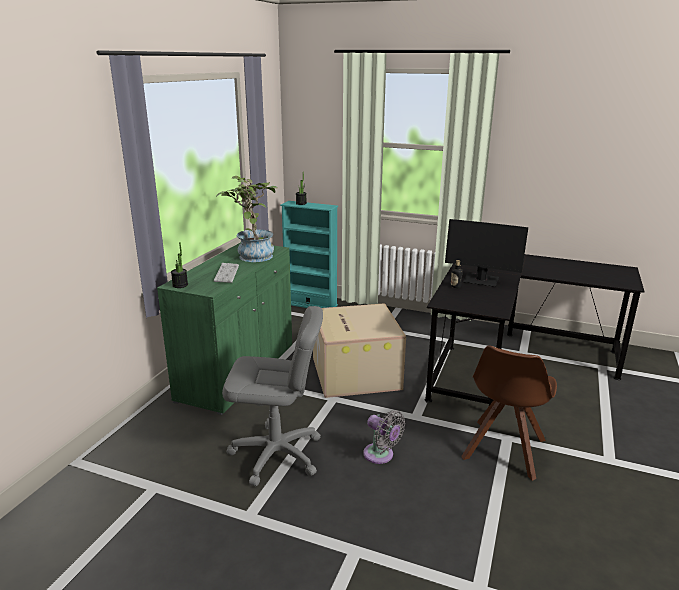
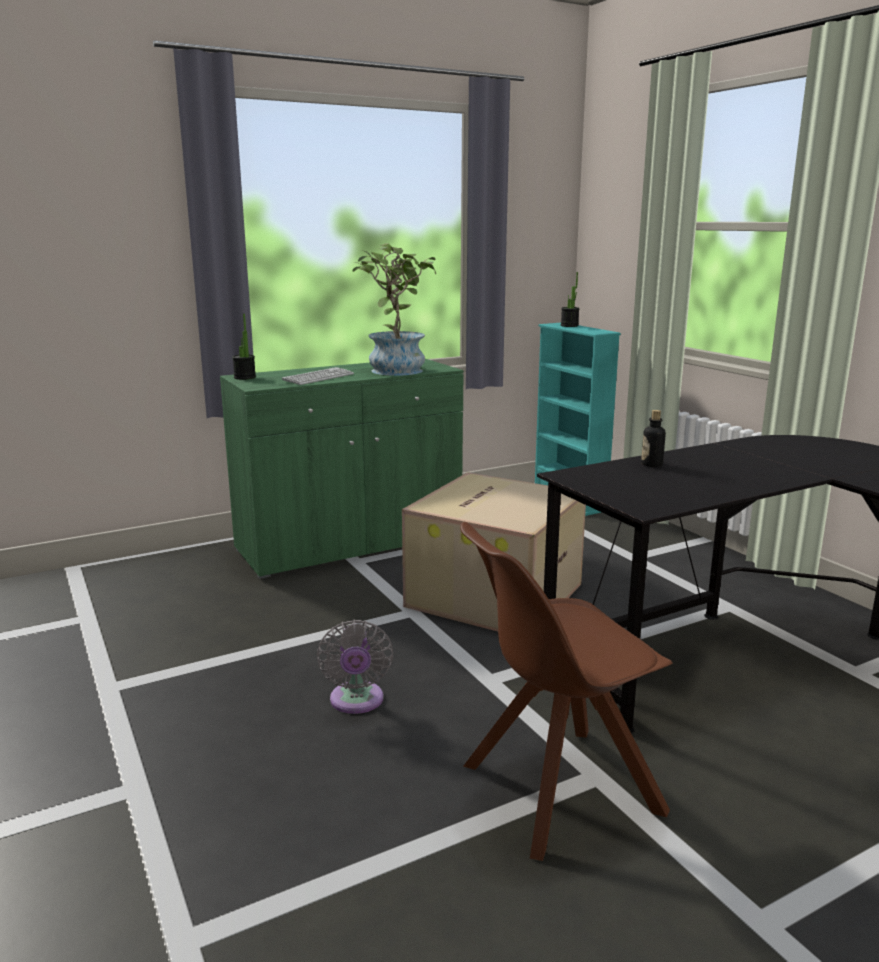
camera: 40 degrees right, 5 degrees down
(276, 454) = (242, 642): grey office chair -> none
(481, 280) = (722, 468): monitor -> none

